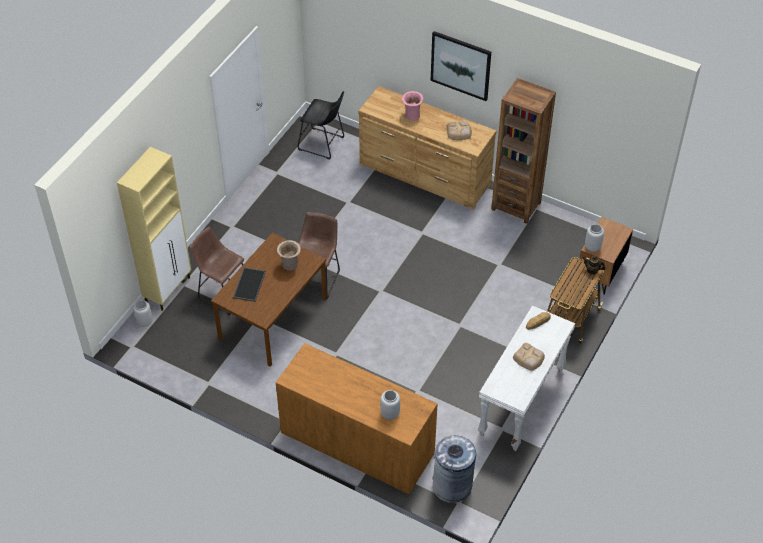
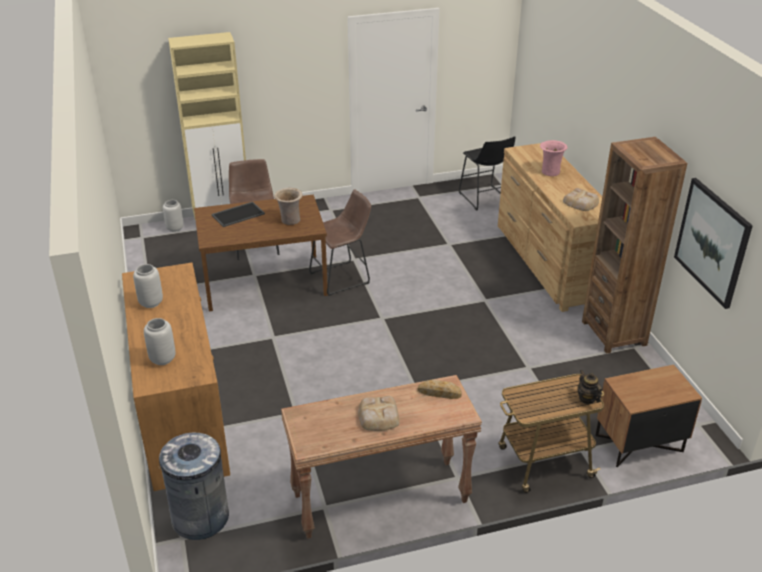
camera: 45 degrees right, 15 degrees down
(460, 65) = (614, 117): picture -> picture (712, 242)
(522, 403) = (380, 499): white console table -> brown console table
(592, 247) = (624, 383): grey vase -> grey vase (151, 302)

